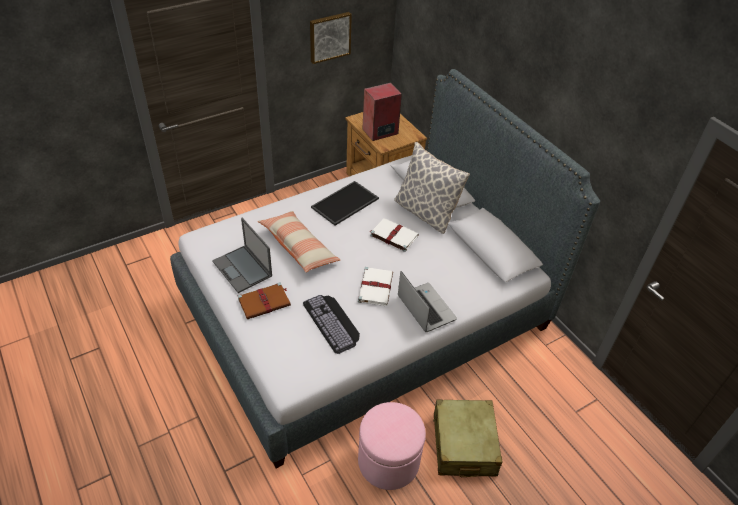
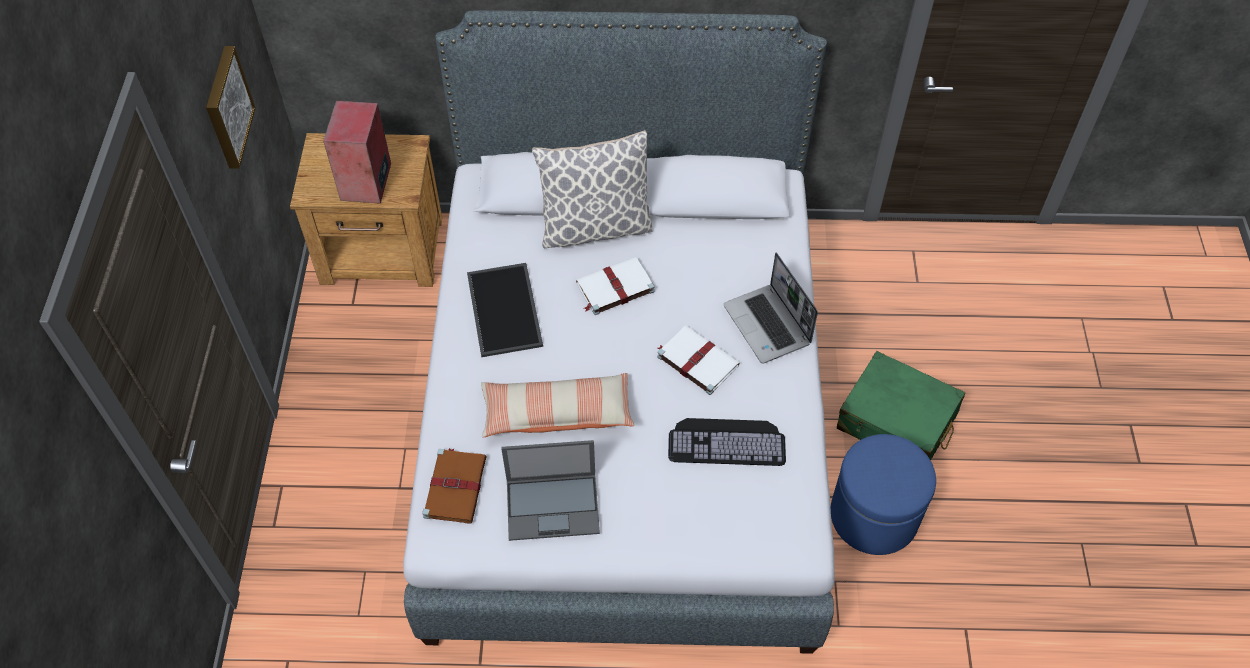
camera: 55 degrees left, 10 degrees up
(265, 302) = (637, 507): brown book -> brown book (455, 486)
(388, 461) = (874, 515): pink ottoman -> blue ottoman
(425, 308) = (768, 325): laptop -> laptop turned 120 degrees counterclockwise
(463, 445) = (896, 421): beige suitcase -> green suitcase

